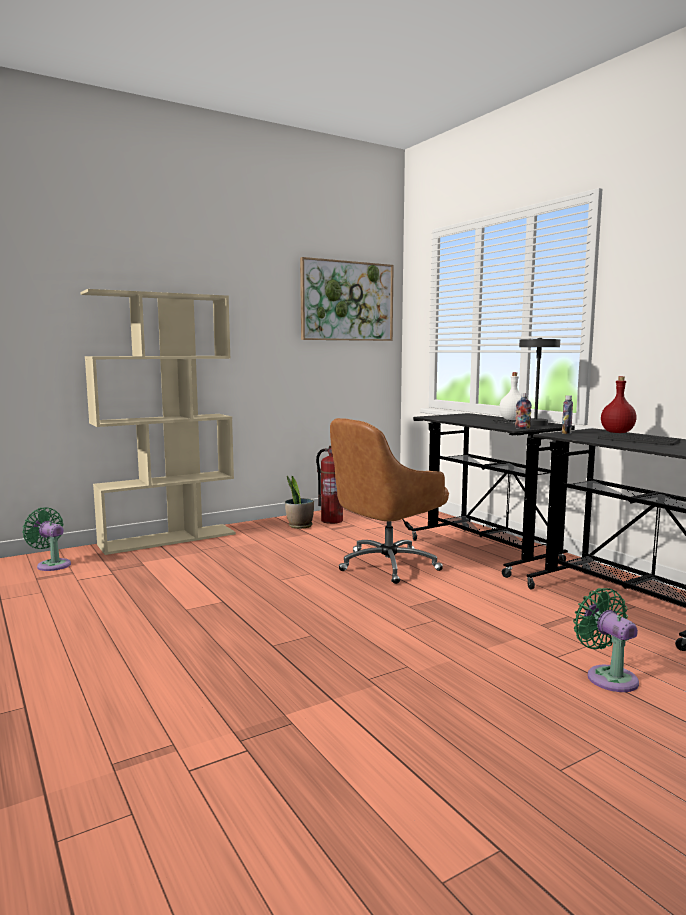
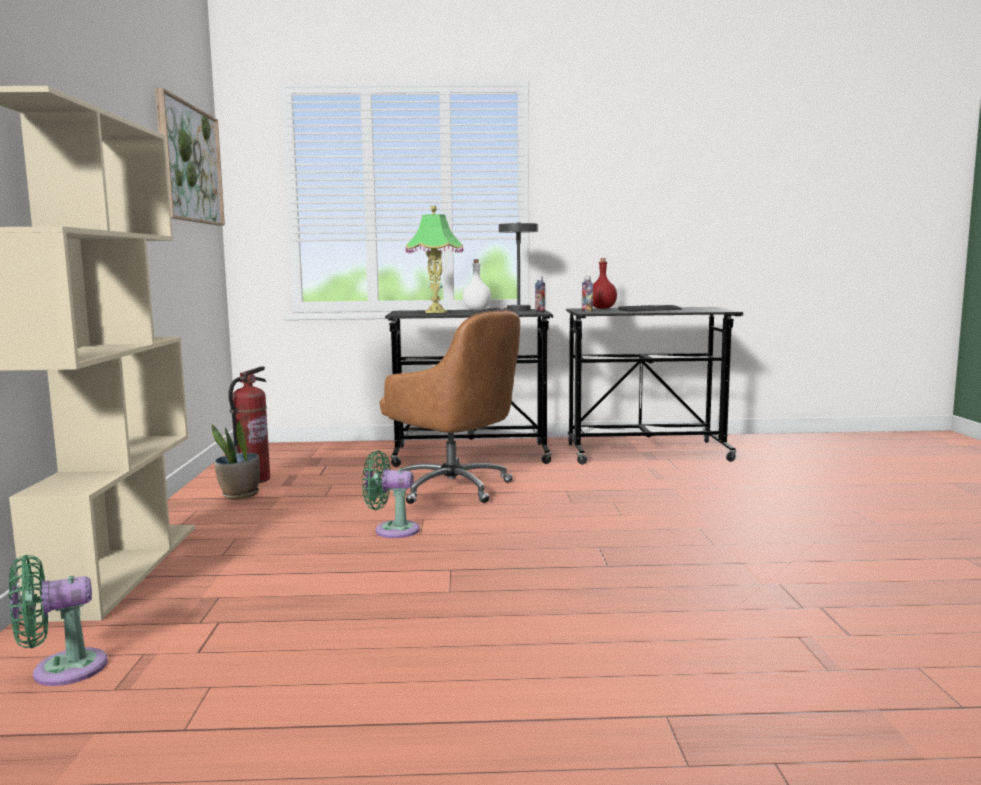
camera: 60 degrees left, 0 degrees up
(387, 565) = (451, 488): brown office chair -> brown office chair turned 45 degrees counterclockwise
(467, 418) = (436, 312): none -> table lamp
(608, 676) = (757, 484): green fan -> green fan (392, 530)

